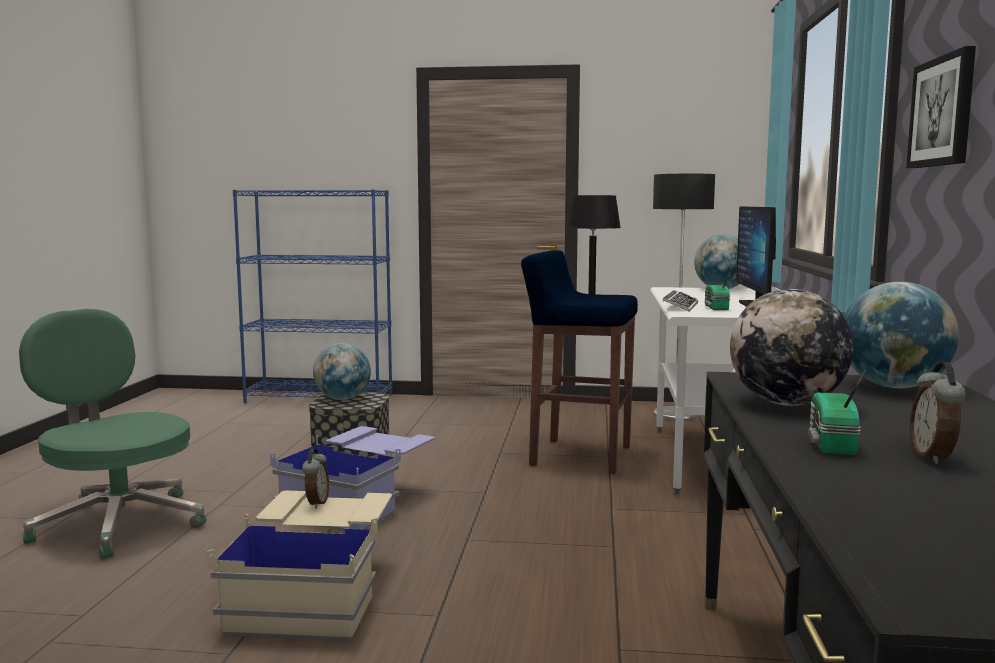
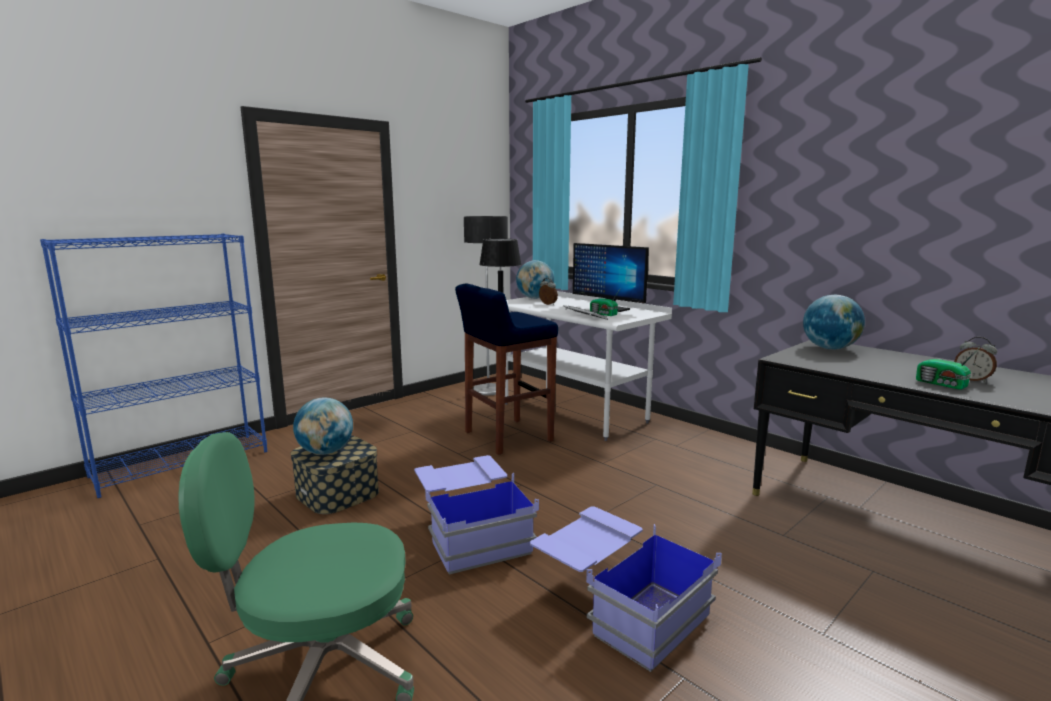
camera: 50 degrees left, 5 degrees up
(315, 595) = (618, 607): beige storage box -> blue storage box
(316, 503) = (566, 538): alarm clock -> alarm clock (547, 304)
(787, 404) = (854, 369): globe -> none
(943, 112) = (790, 200): picture -> none

